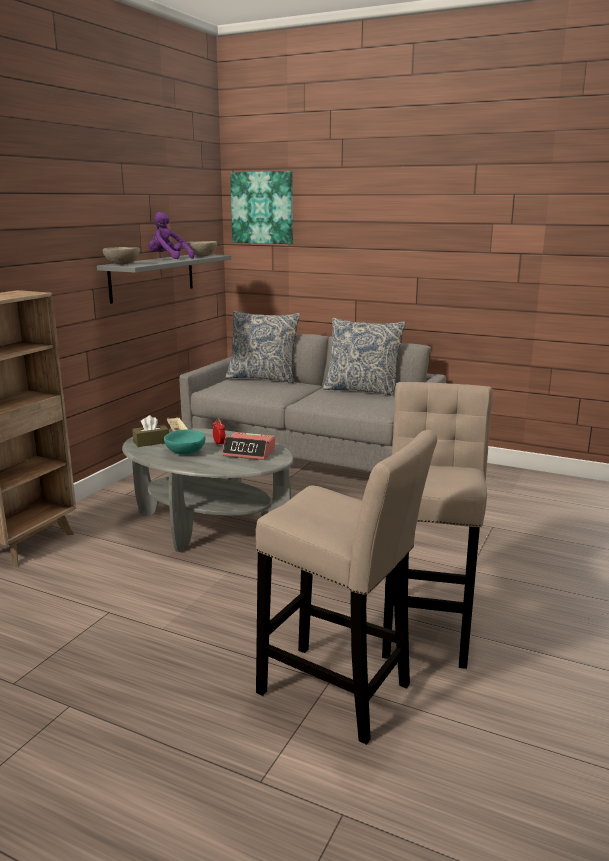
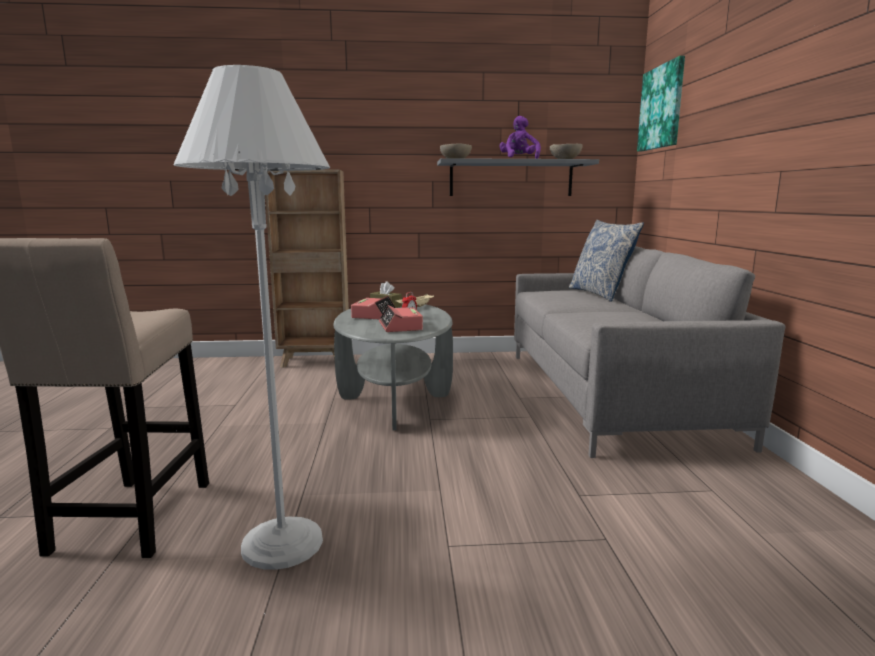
camera: 60 degrees right, 5 degrees down
(185, 453) = (374, 315): turquoise bowl -> alarm clock
(362, 390) = (655, 320): pillow -> none
(428, 625) = (282, 543): beige stool -> white floor lamp

